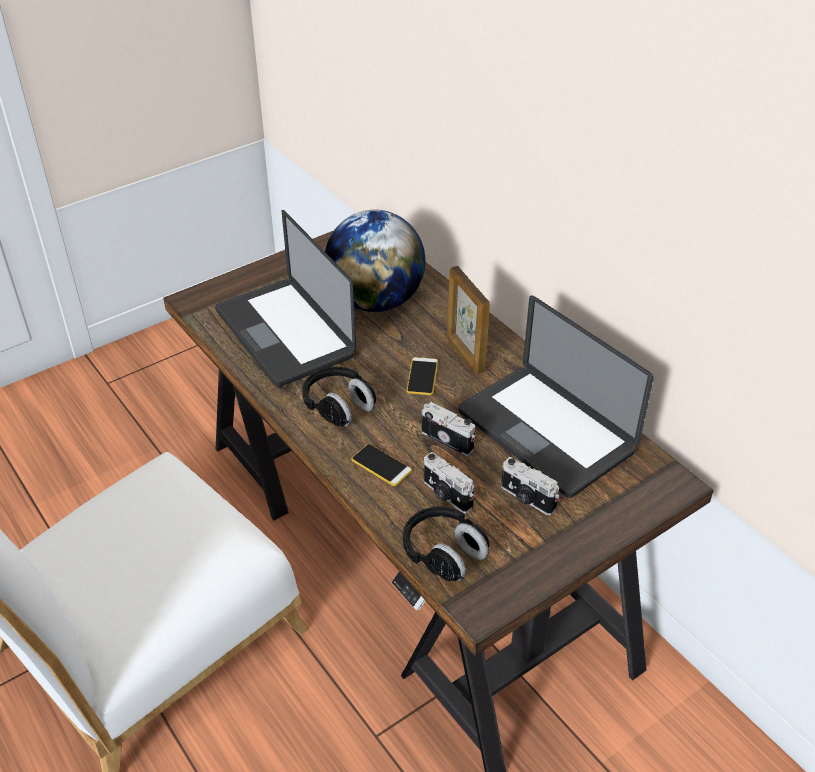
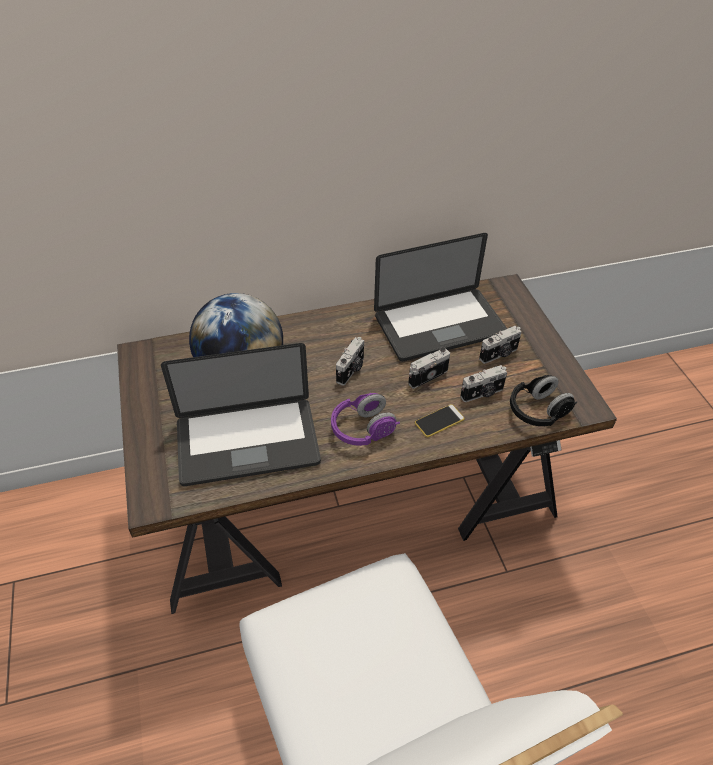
camera: 70 degrees left, 5 degrees up
(338, 407) = (362, 430): black headphones -> purple headphones
(422, 376) = (351, 370): phone -> camera
(465, 354) = (338, 340): picture frame -> none

